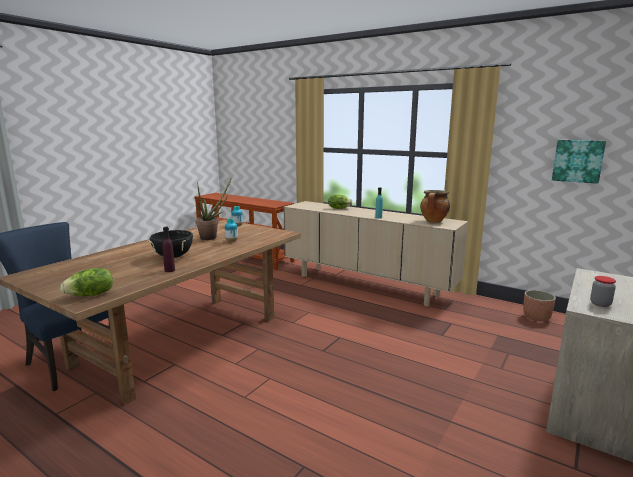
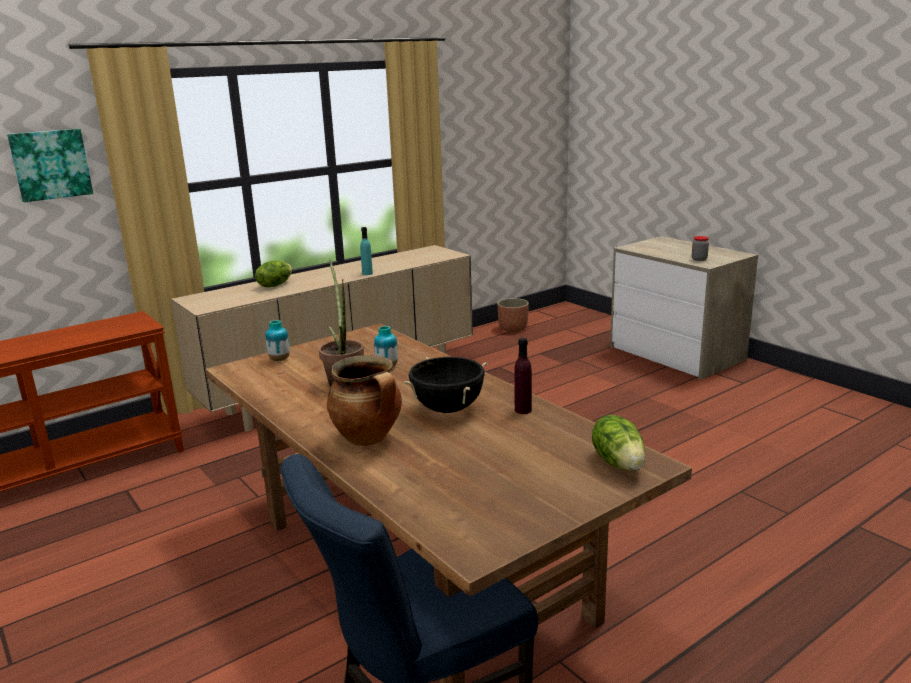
camera: 70 degrees left, 5 degrees up
(434, 221) = (422, 256): cooking pot -> cooking pot (369, 438)
(578, 161) = (502, 148): picture -> picture (51, 164)

